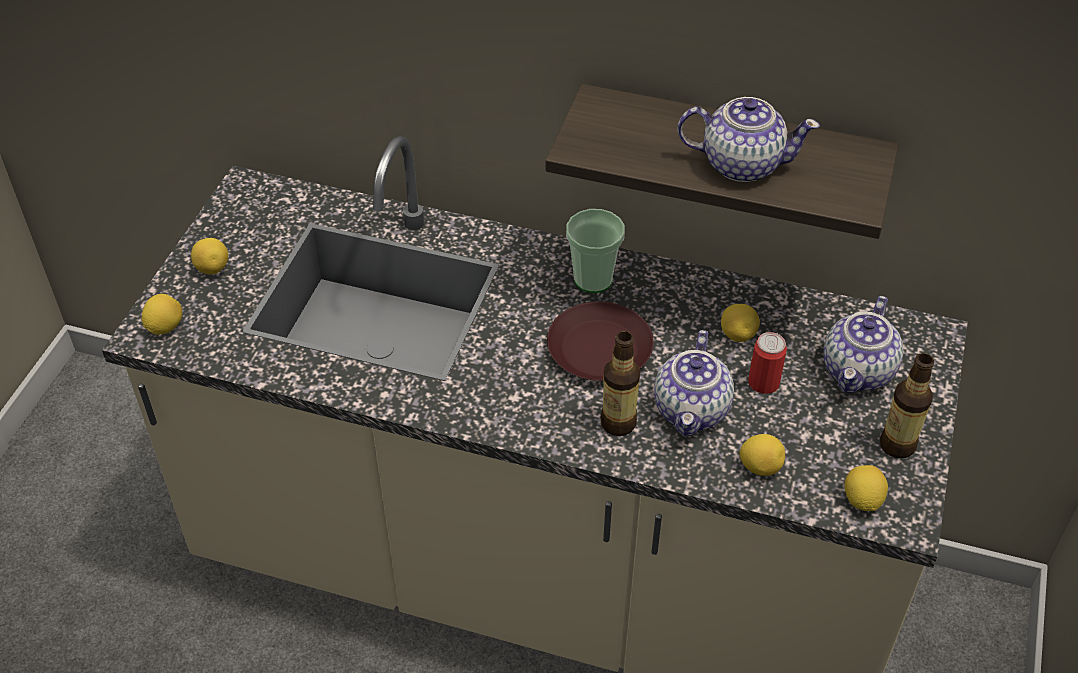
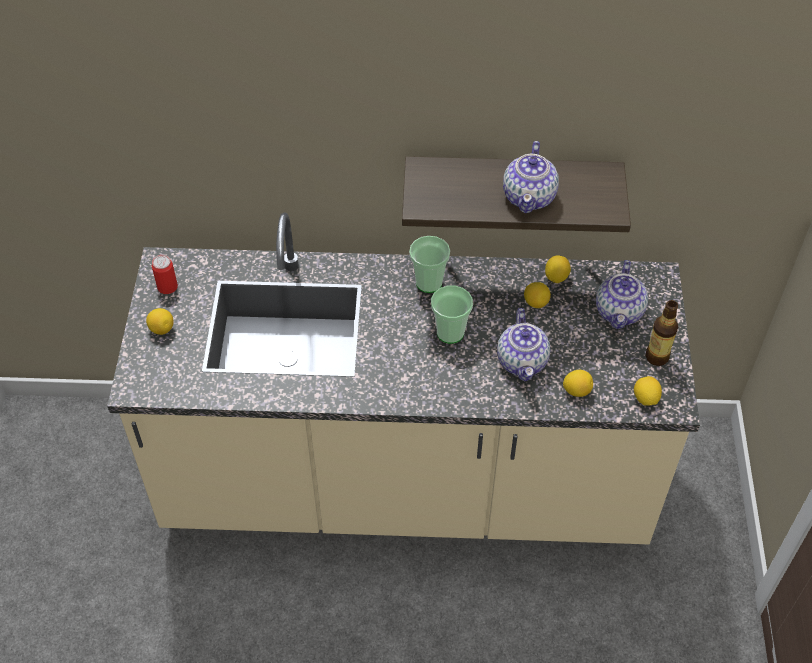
camera: 15 degrees left, 5 degrees up
(165, 327) = (146, 379): lemon -> lemon (556, 277)
(600, 350) = (450, 332): brown plate -> cup
(618, 423) = (478, 381): bottle -> none
(741, 163) = (529, 197): teapot -> teapot turned 105 degrees clockwise
(763, 382) = (562, 332): can -> can (167, 287)

